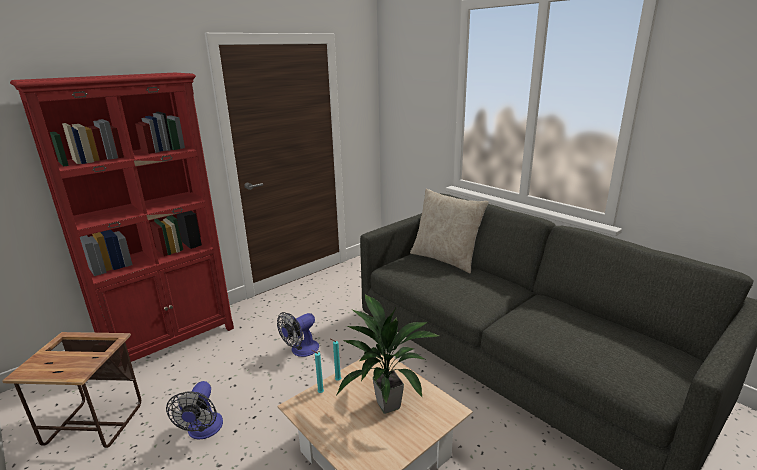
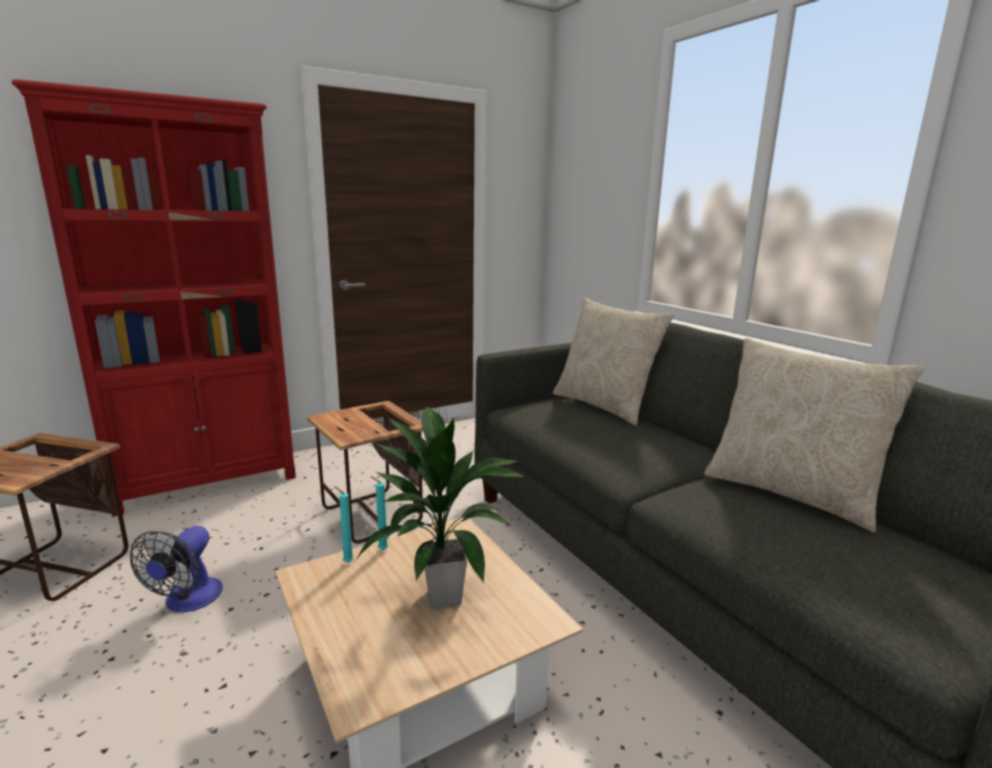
camera: 10 degrees right, 5 degrees down
(301, 350) = (372, 517): fan -> side table
(570, 312) = (790, 492): none -> beige pillow

